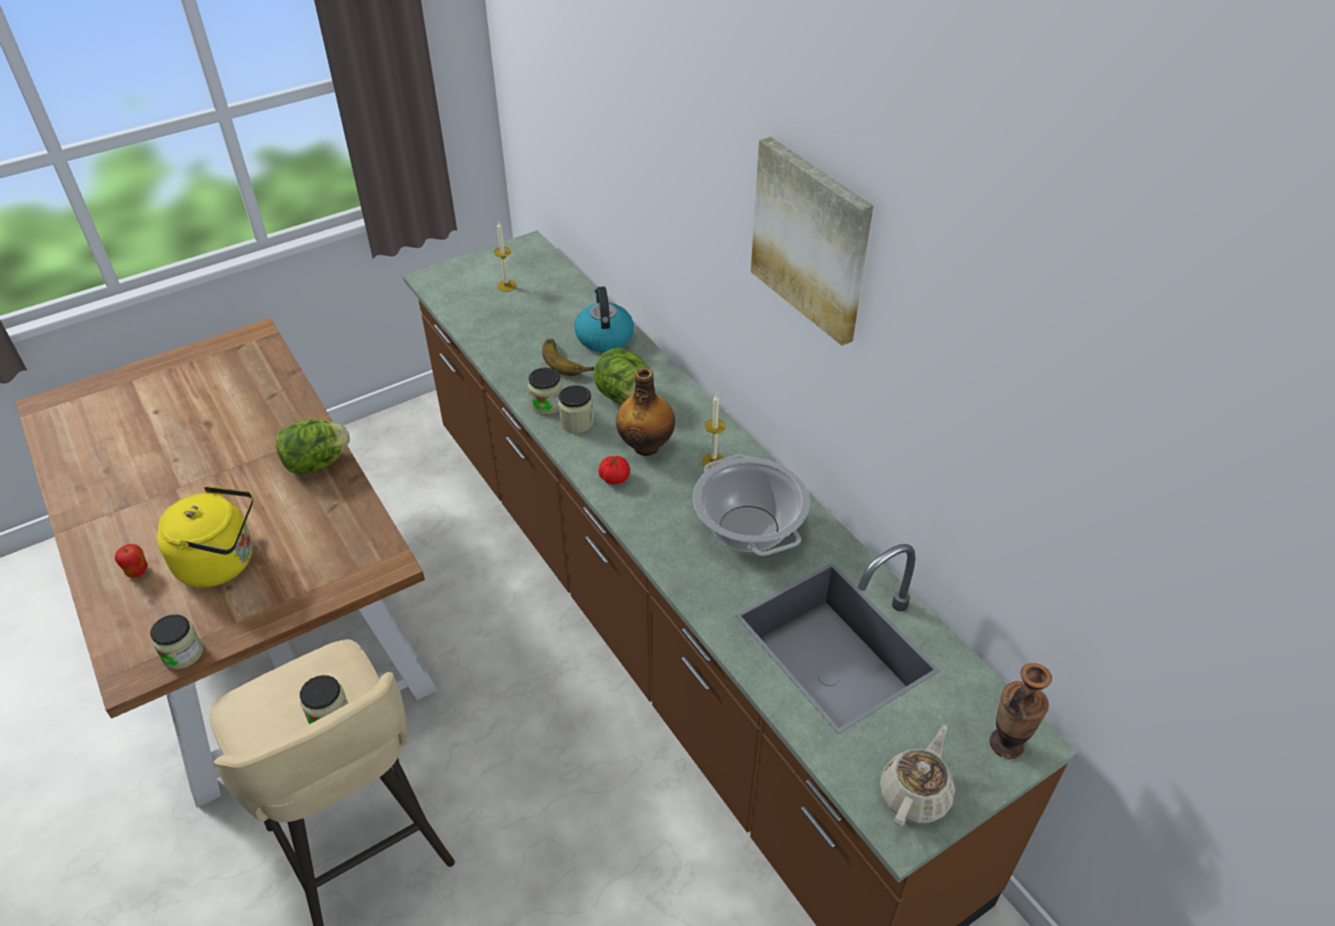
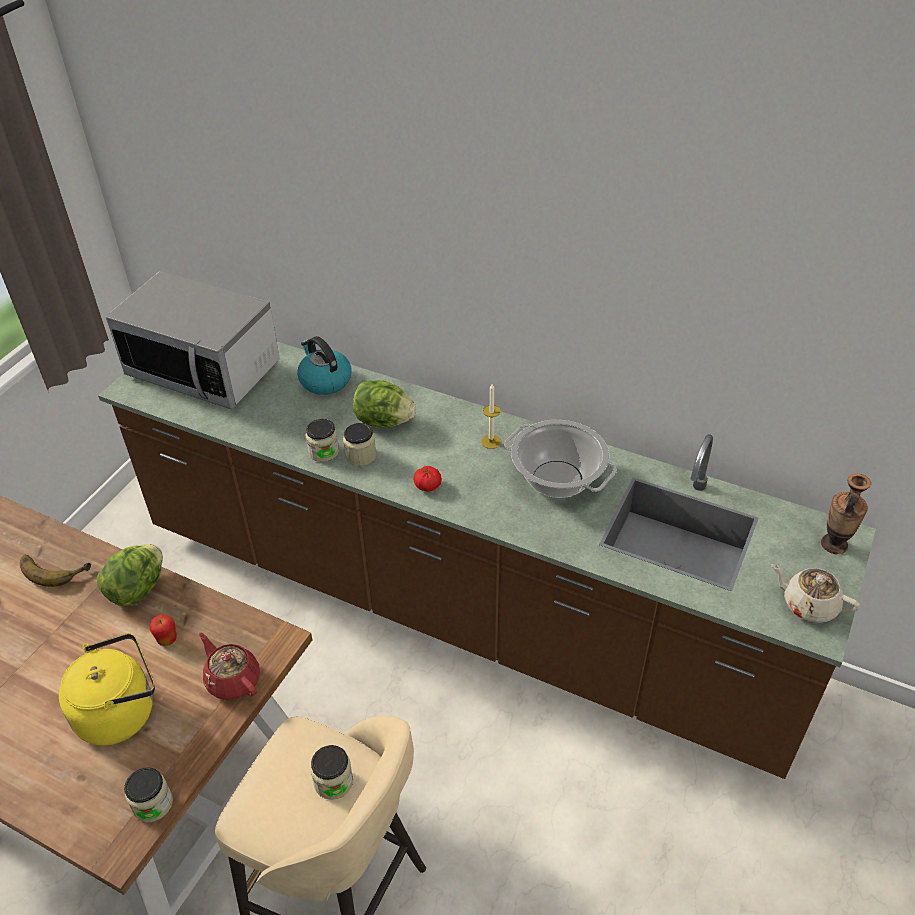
camera: 30 degrees left, 0 degrees up
(137, 572) = (42, 759): apple -> apple (167, 639)
(326, 580) = (232, 679): none -> red teapot
(506, 286) = (204, 370): candle -> microwave
(571, 359) = (313, 409): banana -> banana (54, 567)
(646, 445) = (431, 451): bottle -> none
(812, 239) = (555, 228): picture -> none
(915, 794) = (808, 604): beige teapot -> beige teapot turned 60 degrees counterclockwise

